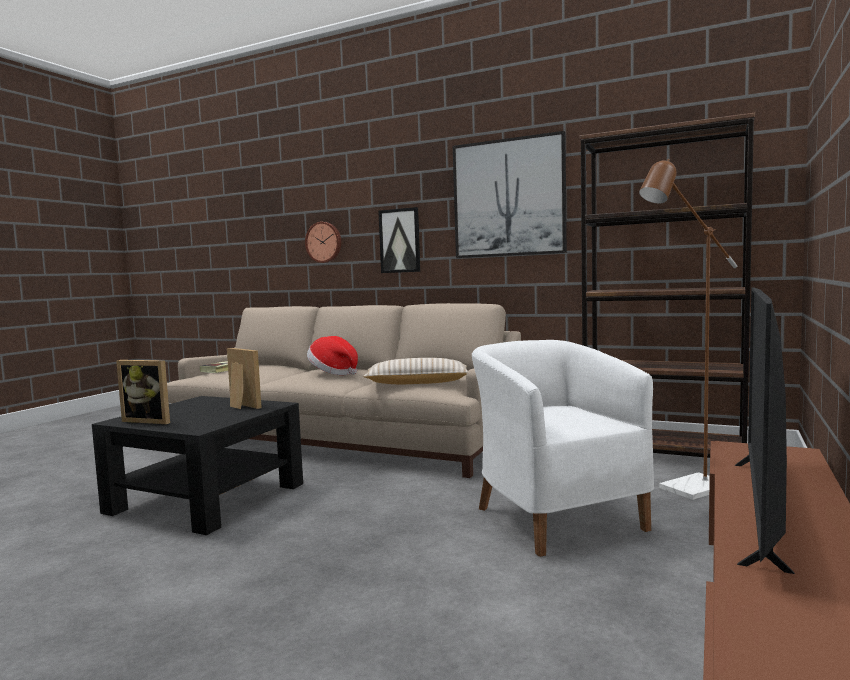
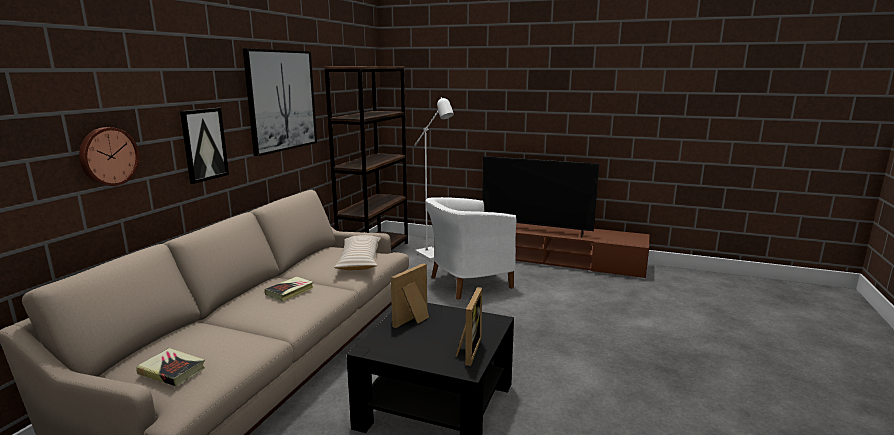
camera: 95 degrees left, 10 degrees up
(333, 373) = (290, 291): hat -> book
(687, 490) = (433, 256): brown floor lamp -> white floor lamp

